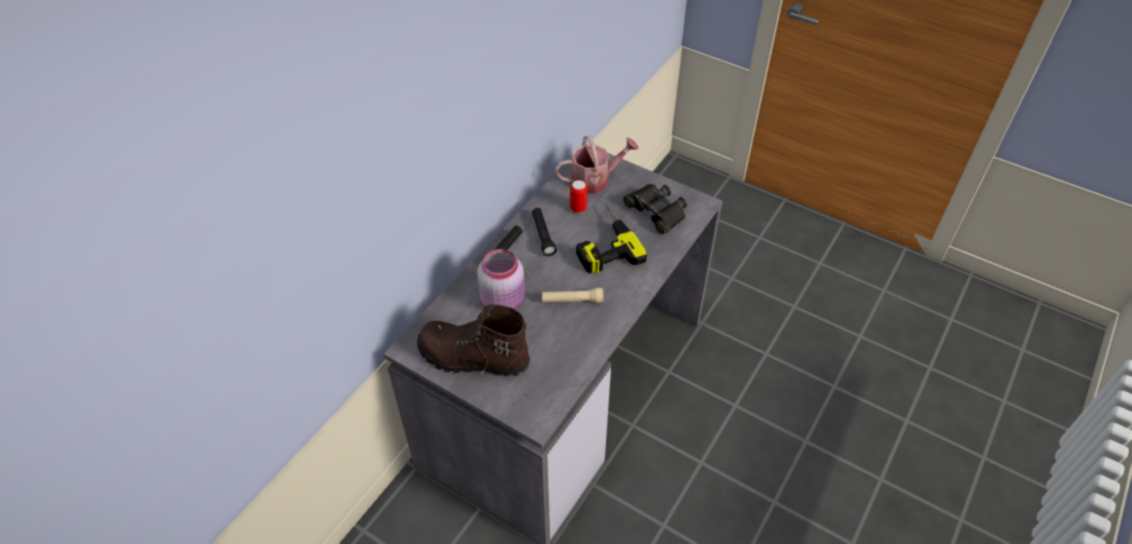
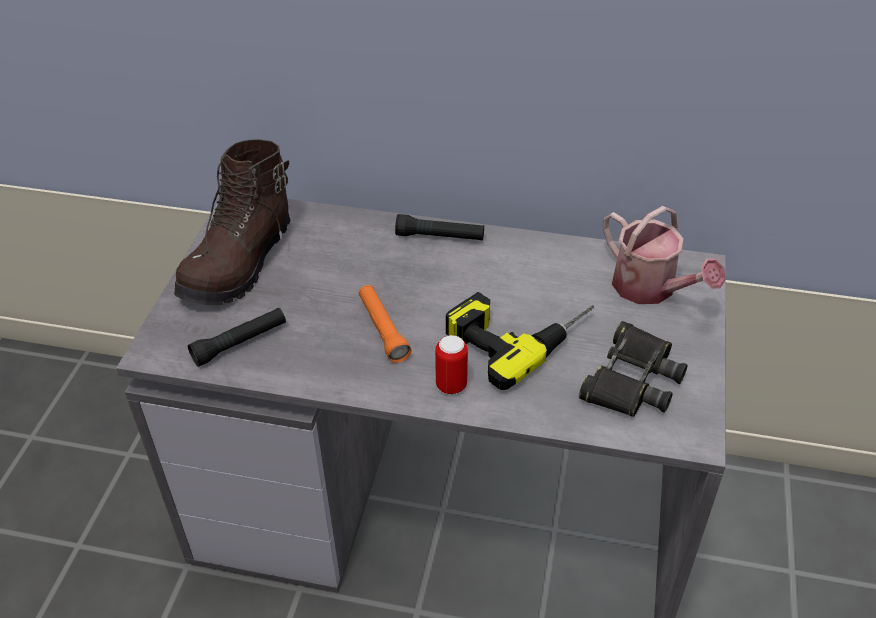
camera: 70 degrees right, 5 degrees down
(473, 358) = (240, 263): brown boot -> brown boot turned 150 degrees counterclockwise
(504, 300) = (352, 262): pink jar -> none
(543, 235) = (494, 265): black flashlight -> black flashlight (240, 343)
(572, 300) = (383, 329): beige flashlight -> orange flashlight
(578, 208) = (574, 286): can -> can (451, 385)

